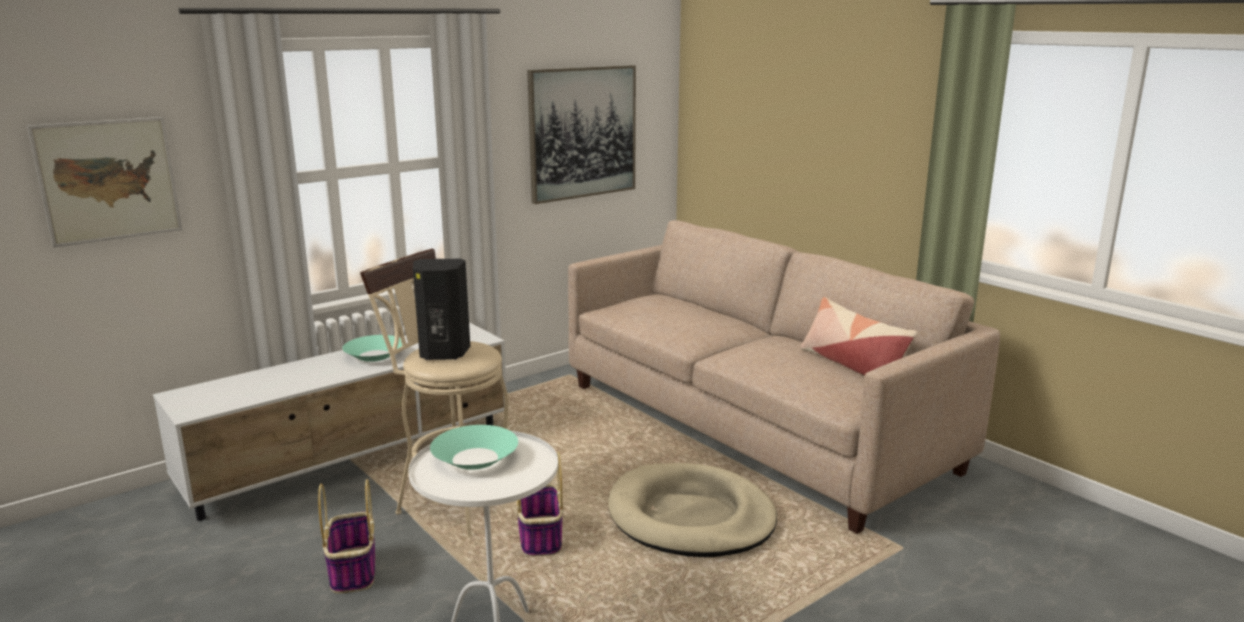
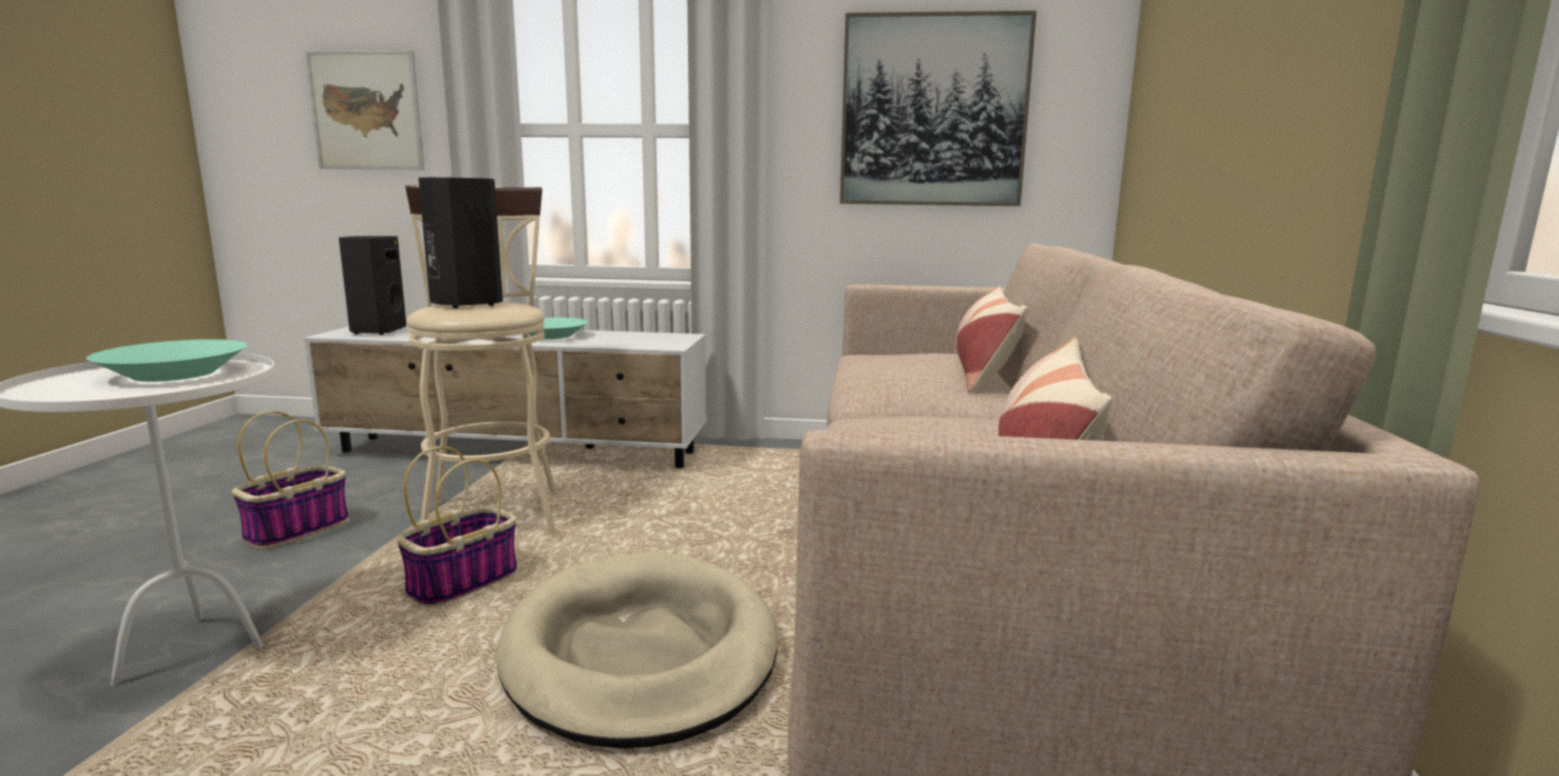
camera: 45 degrees right, 5 degrees down
(214, 397) = (377, 331): none -> black speaker
(703, 309) = (983, 372): none -> pillow

